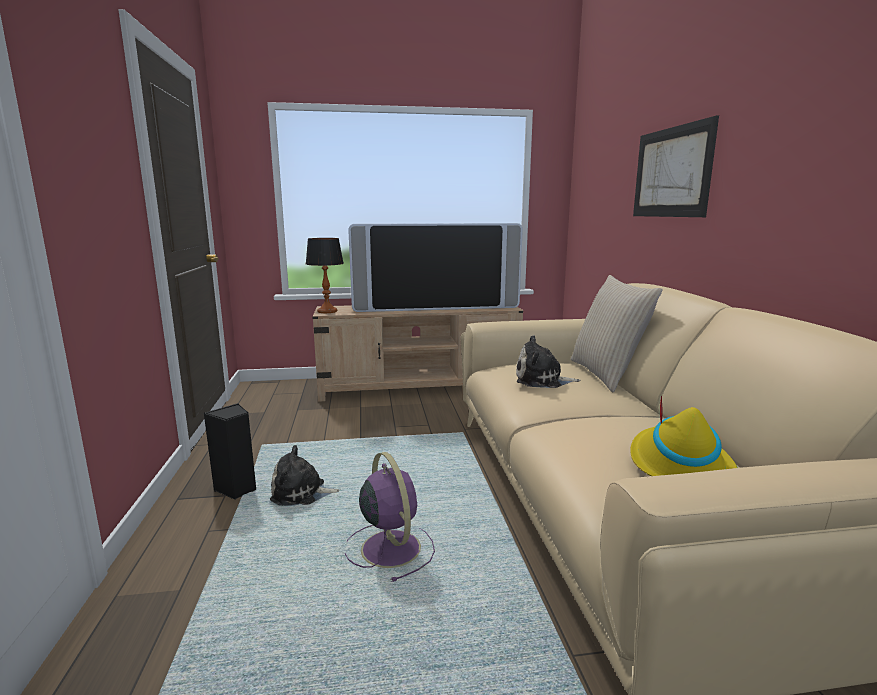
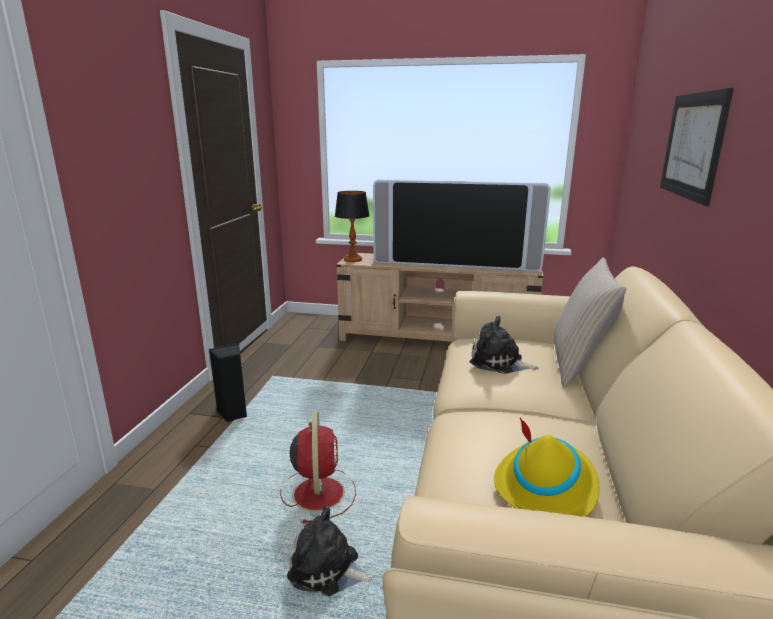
camera: 20 degrees right, 5 degrees up
(302, 493) = (278, 427): plush toy -> plush toy (327, 569)
(390, 547) = (318, 492): purple fan -> red fan

